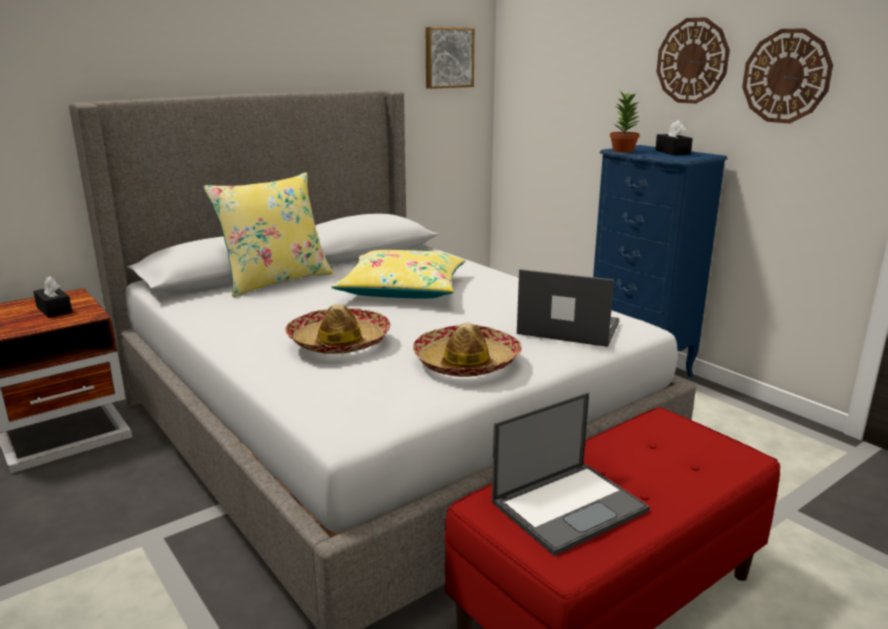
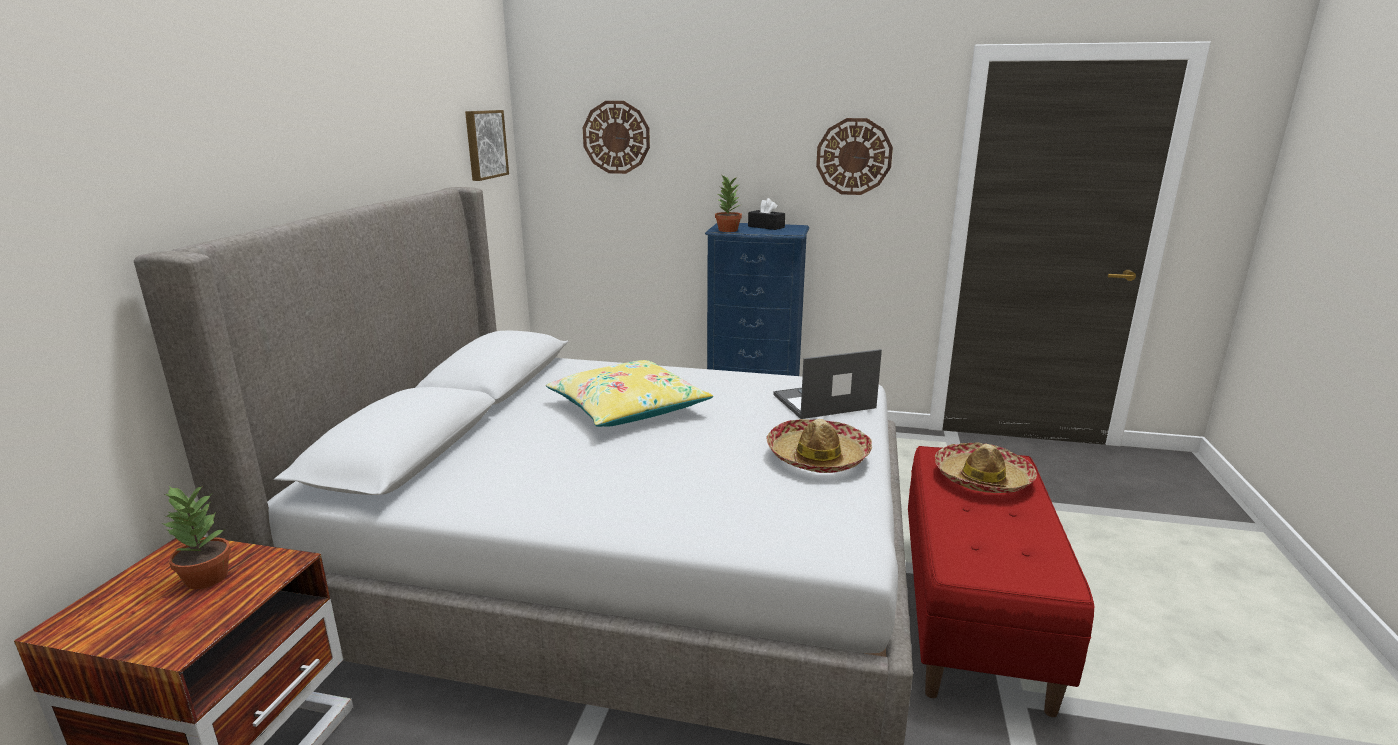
camera: 40 degrees left, 0 degrees up
(54, 310) = (205, 578): black tissue box -> potted plant
(275, 281) = (475, 439): yellow pillow -> none
(338, 342) = (692, 478): hat -> hat (982, 479)
(570, 506) = (996, 541): laptop -> none
(692, 61) = (764, 144): wall clock -> wall clock (616, 137)

